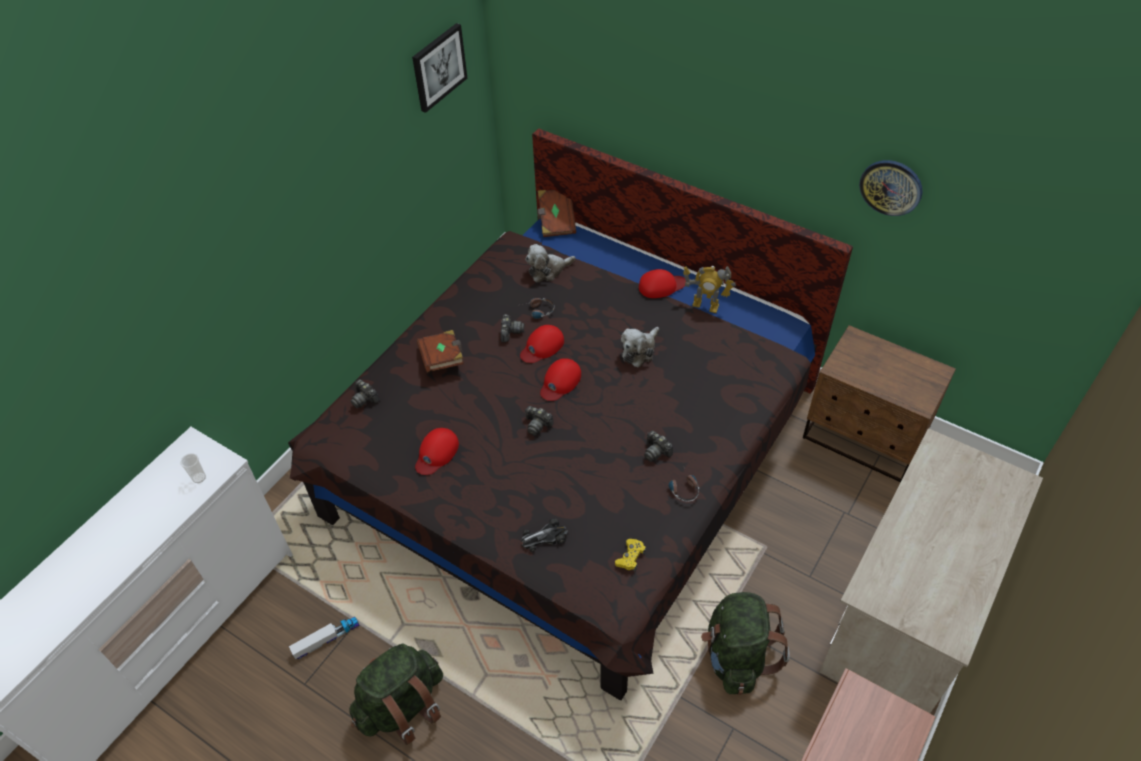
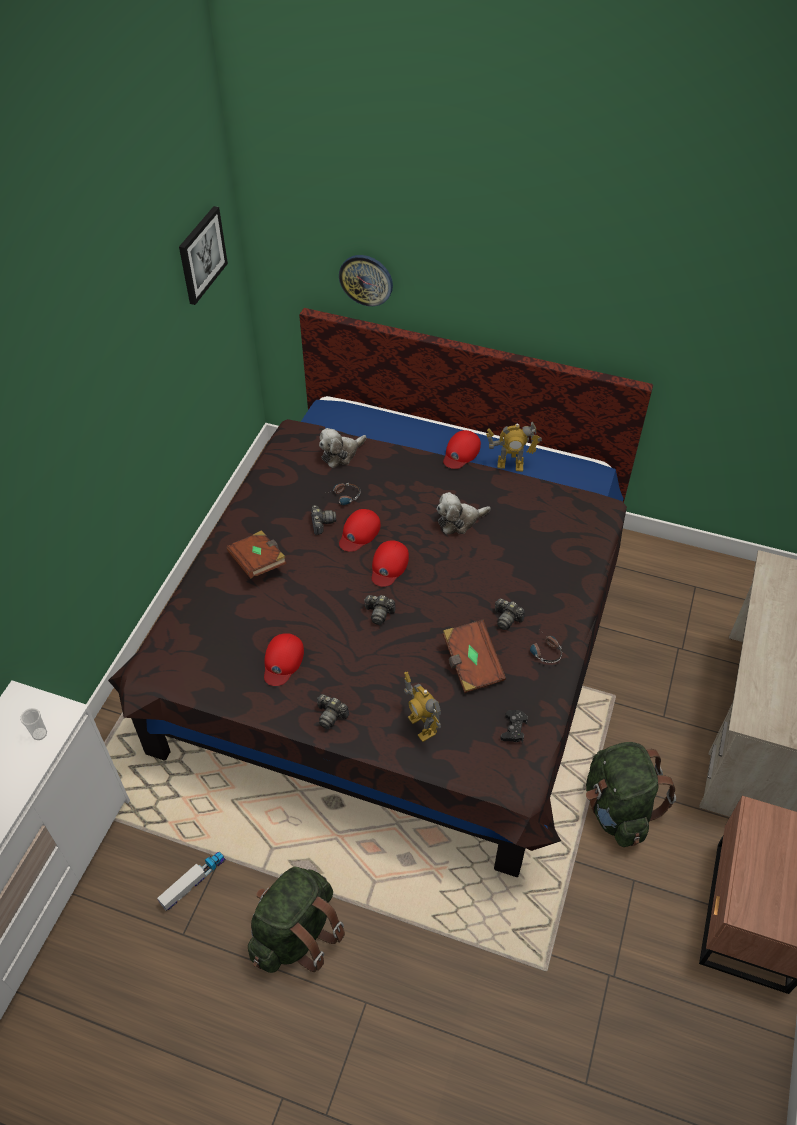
camera: 15 degrees left, 0 degrees up
(365, 399) = (187, 618): camera -> camera (331, 715)
(544, 537) = (421, 726): toy car -> toy robot
(555, 221) = (333, 402): brown book -> brown book (471, 664)
(630, 557) = (513, 729): yellow game controller -> black game controller
(639, 351) = (459, 521): plush toy -> plush toy turned 45 degrees clockwise
(661, 286) = (461, 452): red cap -> red cap turned 150 degrees clockwise
(864, 438) = (676, 573): brown nightstand -> none
(891, 187) = (690, 320): wall clock -> wall clock (366, 279)

